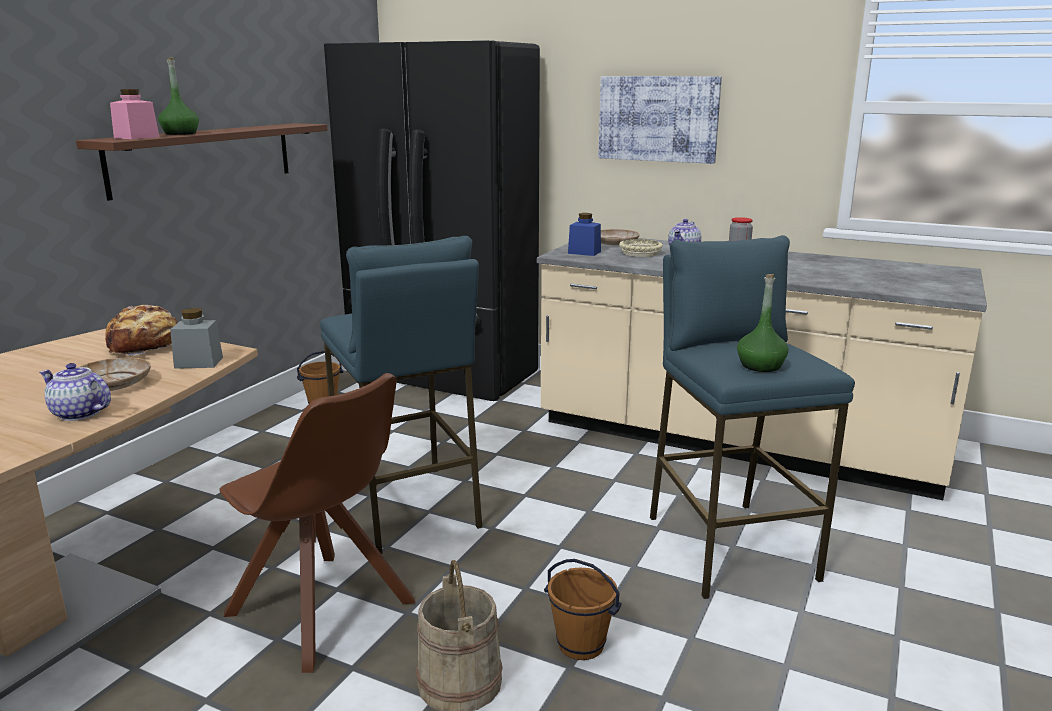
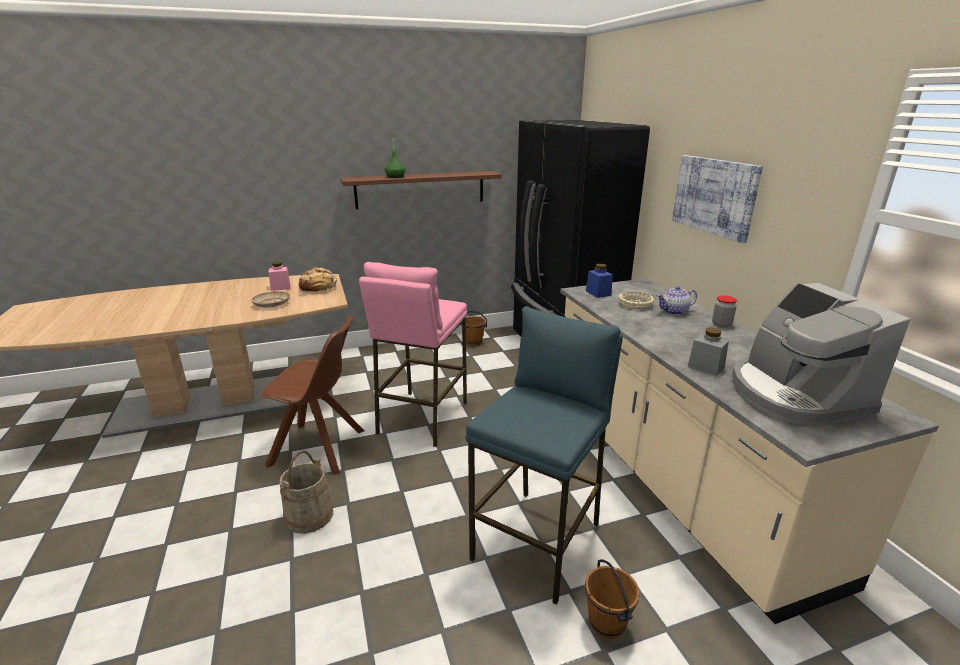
camera: 45 degrees right, 5 degrees up
(78, 413) = (237, 314): teapot -> none
(136, 137) = (365, 178): pink jar -> pink jar (280, 287)
(199, 362) = (314, 304): grey jar -> grey jar (705, 367)
(323, 611) = (320, 448): brown chair -> brown chair turned 75 degrees counterclockwise
(407, 509) = (421, 418): blue stool -> pink stool
(581, 644) = (375, 536): brown bucket -> brown bucket (607, 623)
(615, 243) = (640, 291): beige plate -> none
(760, 366) = (517, 420): green bottle -> none
(892, 276) = (794, 395): none -> coffee machine

